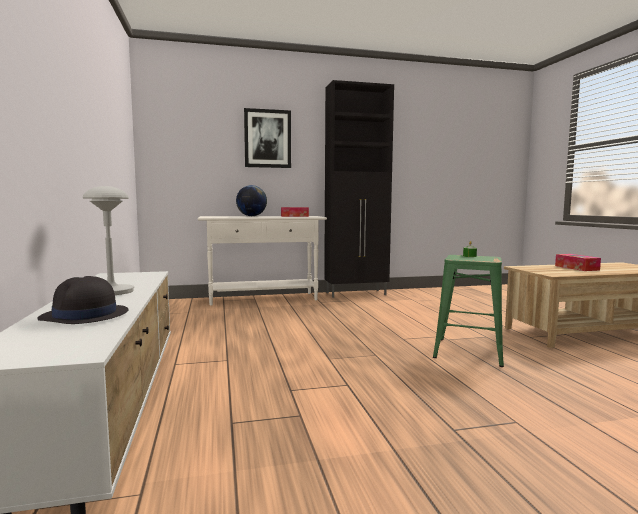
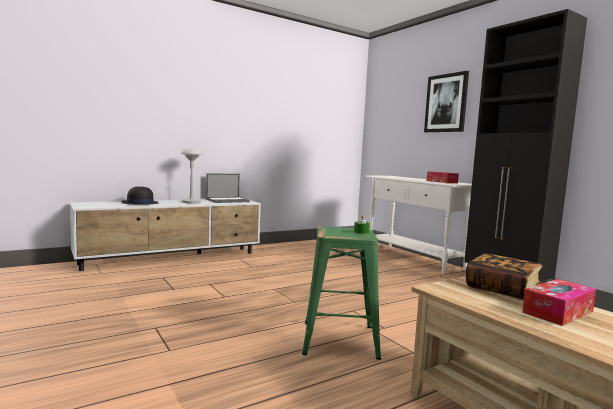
camera: 70 degrees right, 0 degrees up
(120, 279) = (228, 200): none -> laptop
(251, 216) = (415, 178): globe -> none
(542, 268) = (502, 289): none -> book

